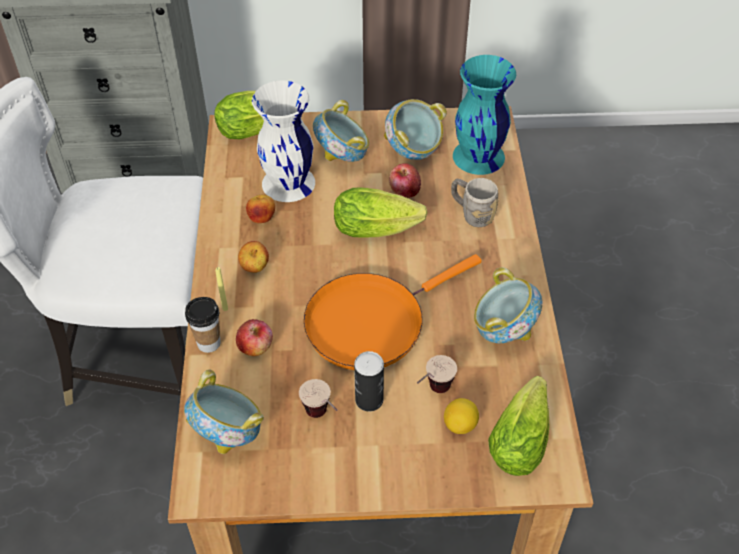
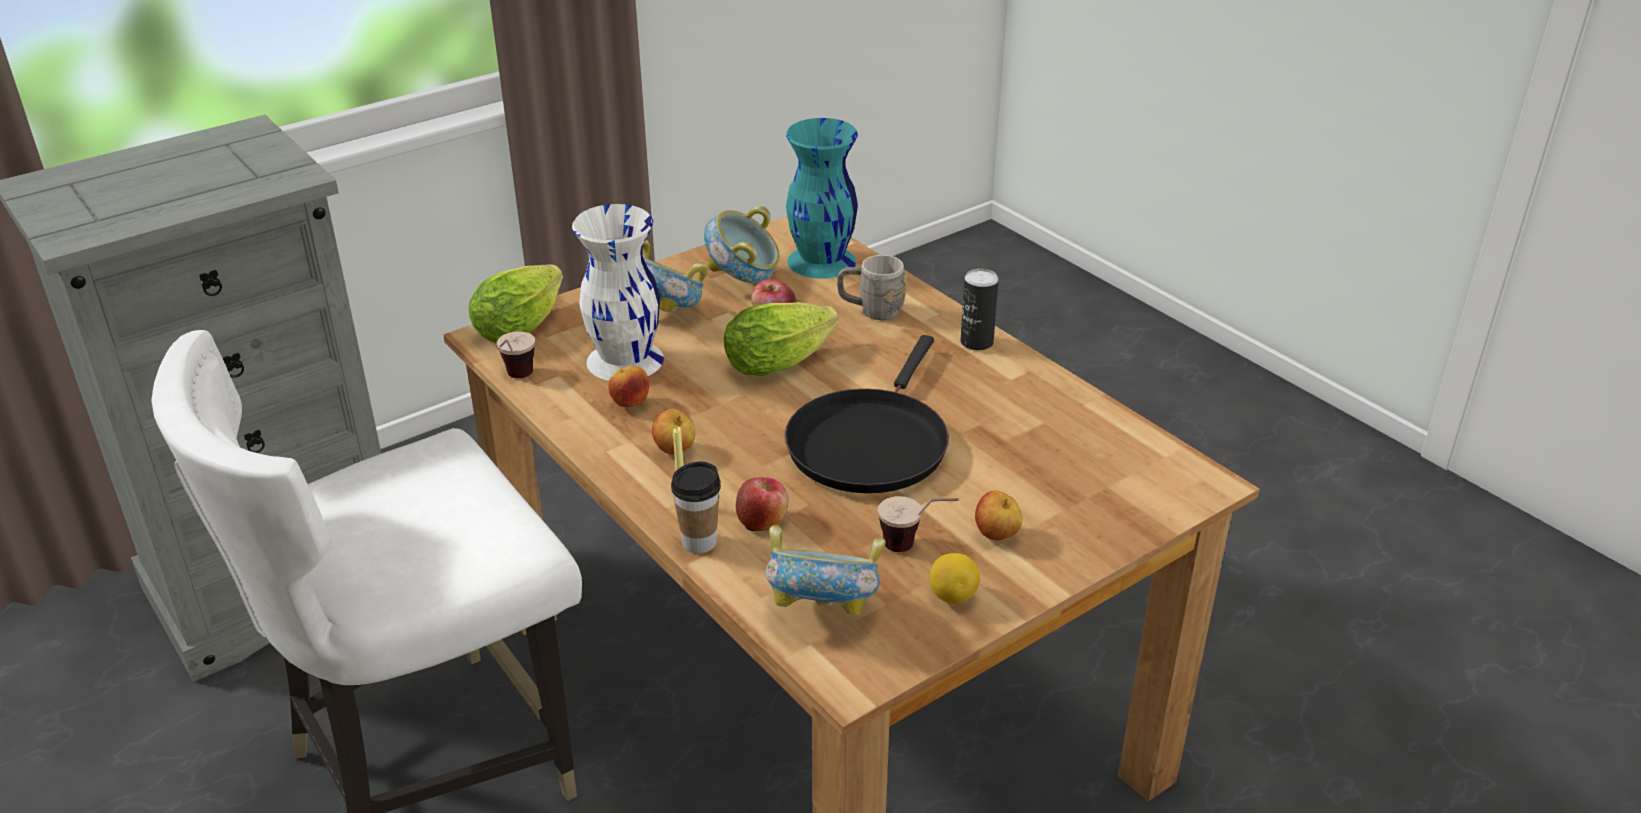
camera: 35 degrees left, 15 degrees down
(369, 400) = (947, 509): can -> can (976, 342)
(371, 322) = (869, 442): orange frying pan -> black frying pan
(379, 438) = (997, 536): none -> apple
(432, 393) = (1006, 473): cup -> cup (516, 381)
(460, 425) = (1066, 486): lemon -> lemon (953, 596)
(503, 330) = (1017, 392): bowl -> none
(522, 436) = (1135, 467): lettuce -> none

